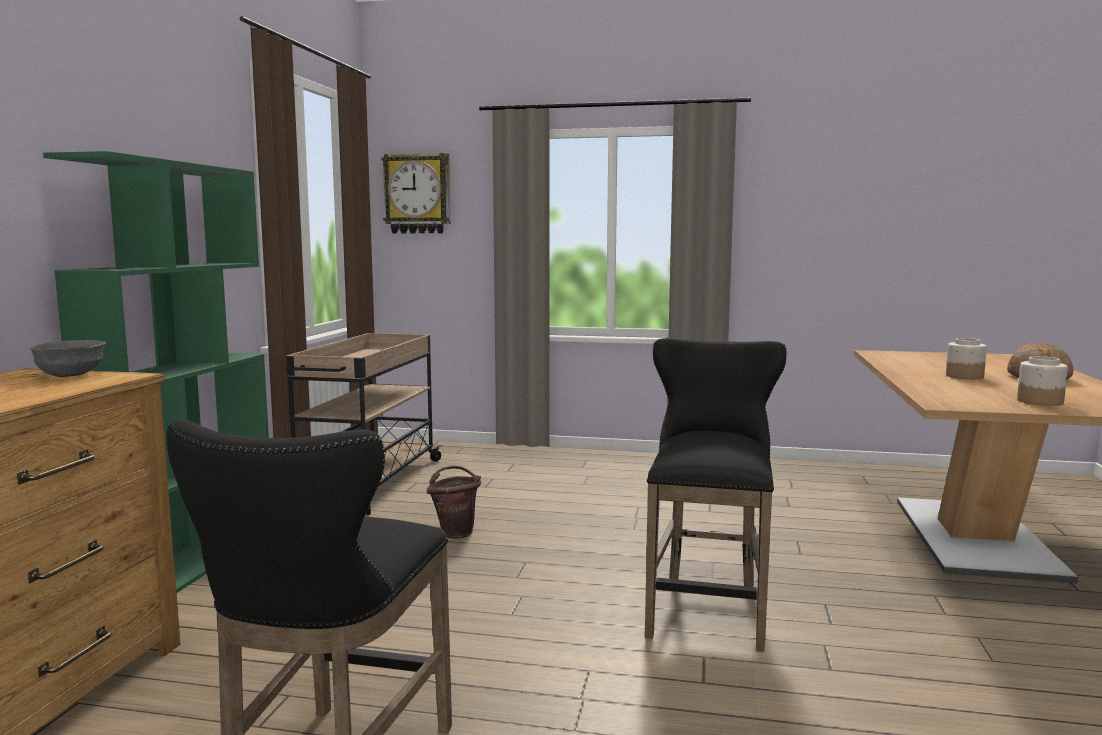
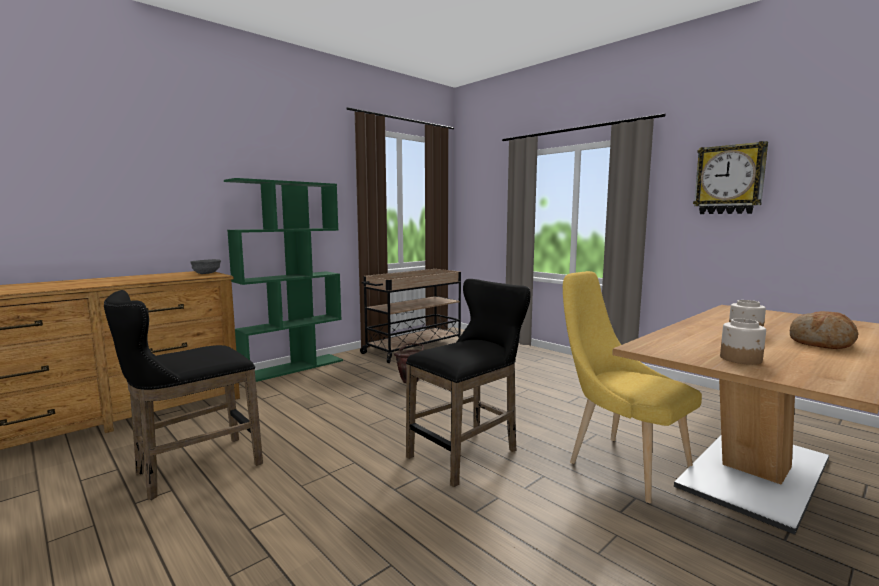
camera: 35 degrees right, 0 degrees up
(417, 194) = (476, 192): wall clock -> wall clock (729, 180)
(870, 565) = (621, 463): none -> yellow chair

